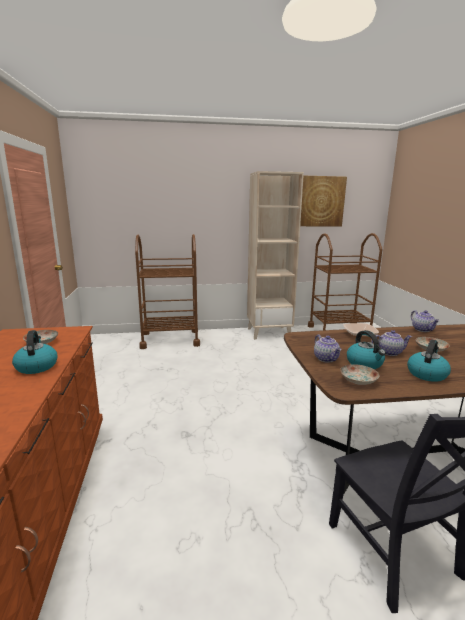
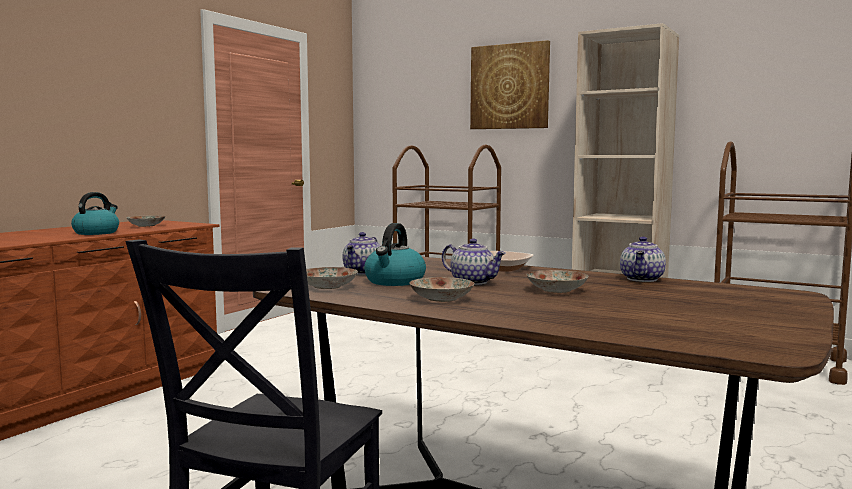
camera: 40 degrees right, 10 degrees down
(320, 201) = (745, 82): picture -> picture (509, 86)
(426, 374) = (440, 299): kettle -> plate

